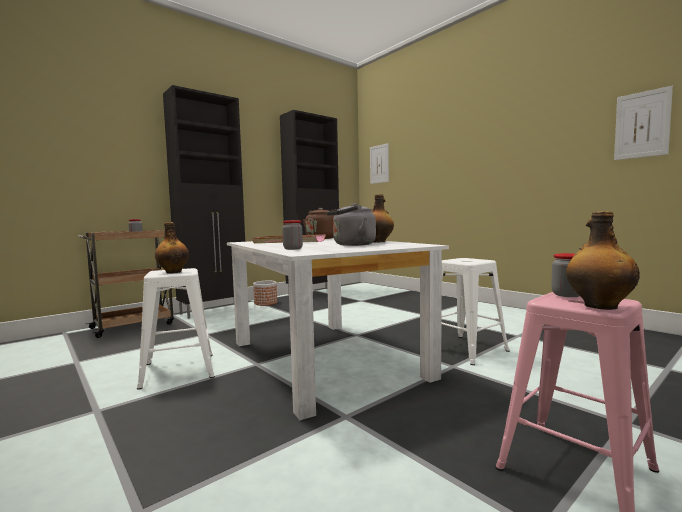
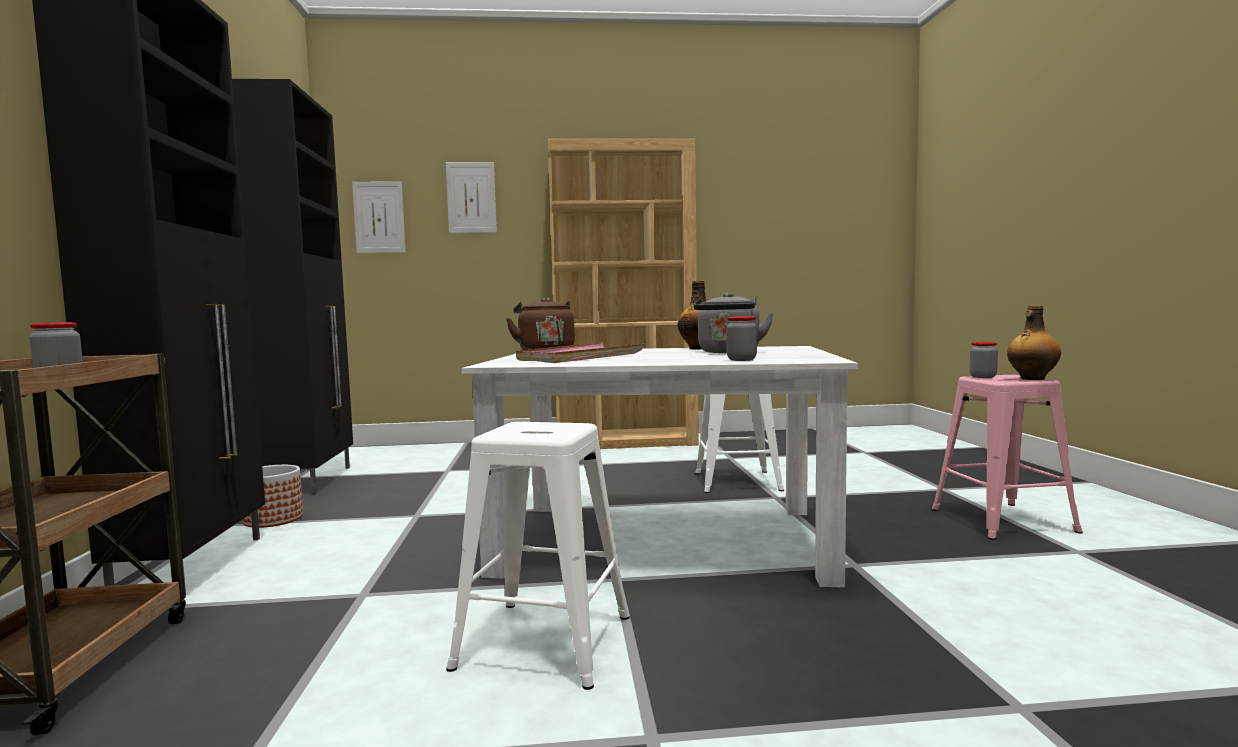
camera: 55 degrees left, 0 degrees up
(173, 272) = (538, 431): bottle -> none
(487, 308) = (626, 442): none -> brown bookcase
(642, 125) = (765, 218): picture -> picture (471, 197)

